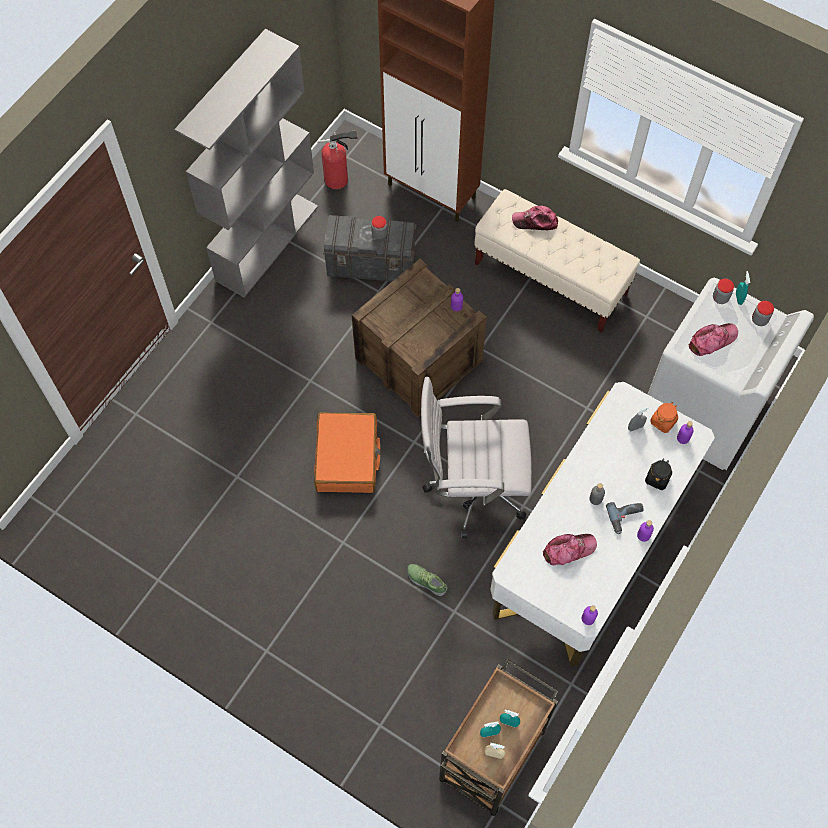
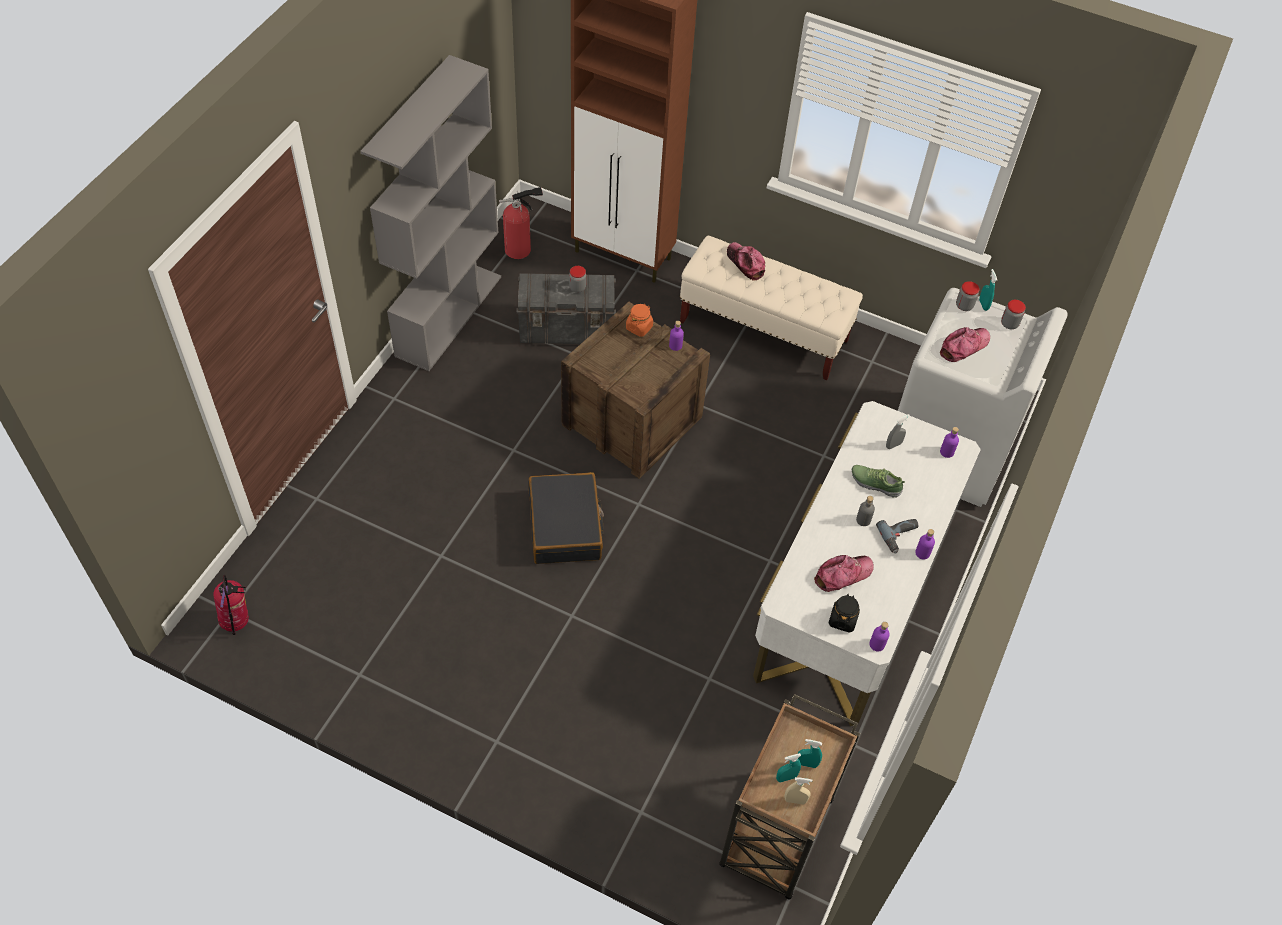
camera: 10 degrees left, 10 degrees down
(60, 524) = (237, 623): none -> fire extinguisher
(347, 458) = (565, 526): orange suitcase -> black suitcase
(426, 580) = (673, 648): shoe -> shoe (875, 483)
(471, 489) = (710, 547): white office chair -> none
(535, 221) = (745, 263): cap -> cap turned 60 degrees clockwise
(657, 478) = (927, 494): black jar -> black jar (842, 619)
(663, 421) = (922, 437): orange jar -> orange jar (639, 327)

